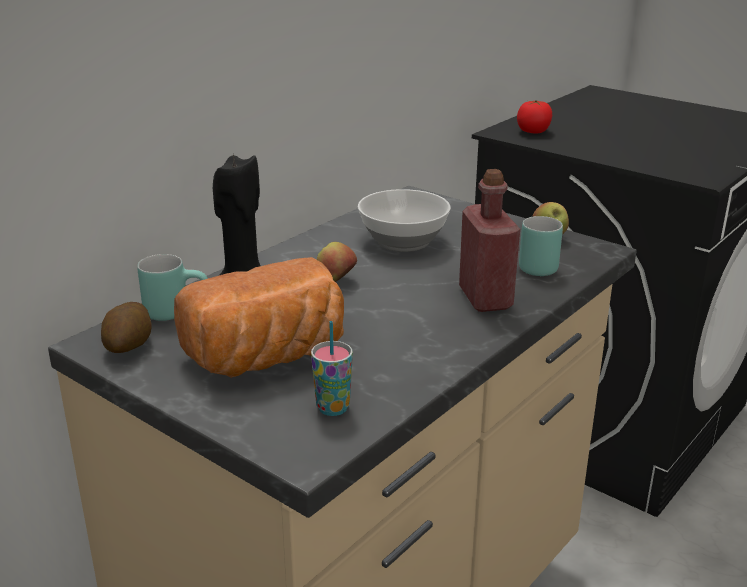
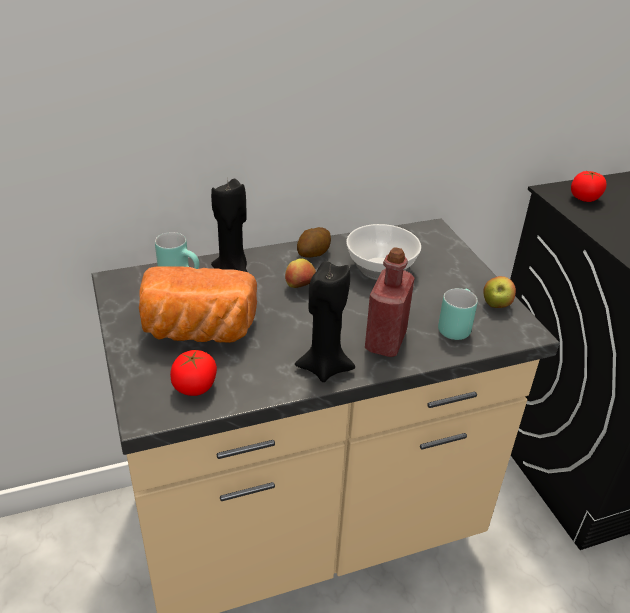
camera: 30 degrees right, 10 degrees up
(129, 346) = (130, 290): potato -> potato (313, 254)
(333, 408) = (195, 387): cup -> tomato
(453, 340) = (324, 367): none -> black candle

